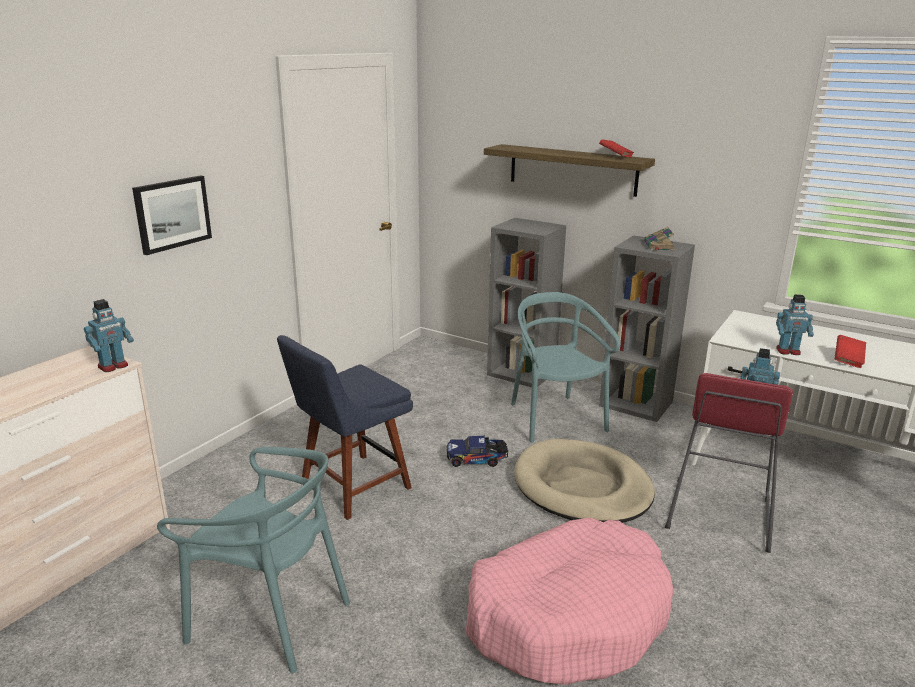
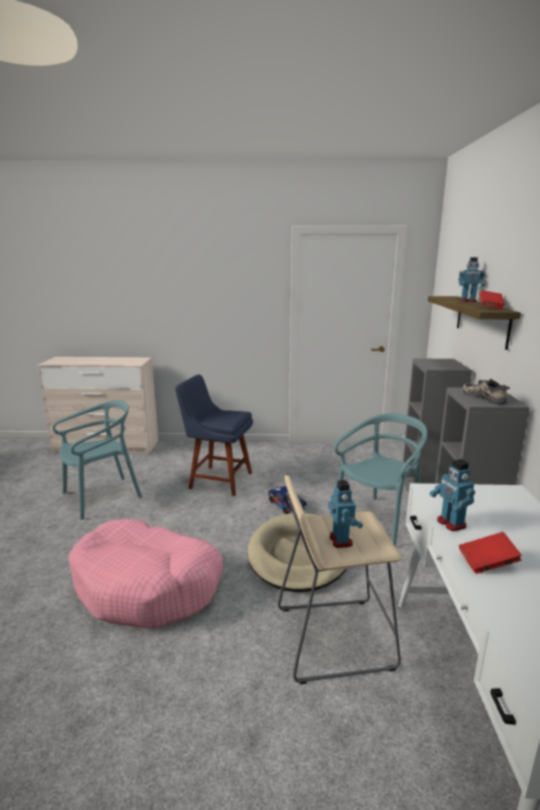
camera: 60 degrees right, 5 degrees down
(113, 366) = (133, 364): toy robot -> toy robot (468, 301)
(172, 213) = (206, 306): picture -> none
(270, 617) = (101, 497): turquoise chair -> turquoise chair turned 120 degrees counterclockwise
(659, 246) = (485, 397): book -> shoe
(719, 513) = (333, 638): red stool -> beige stool

